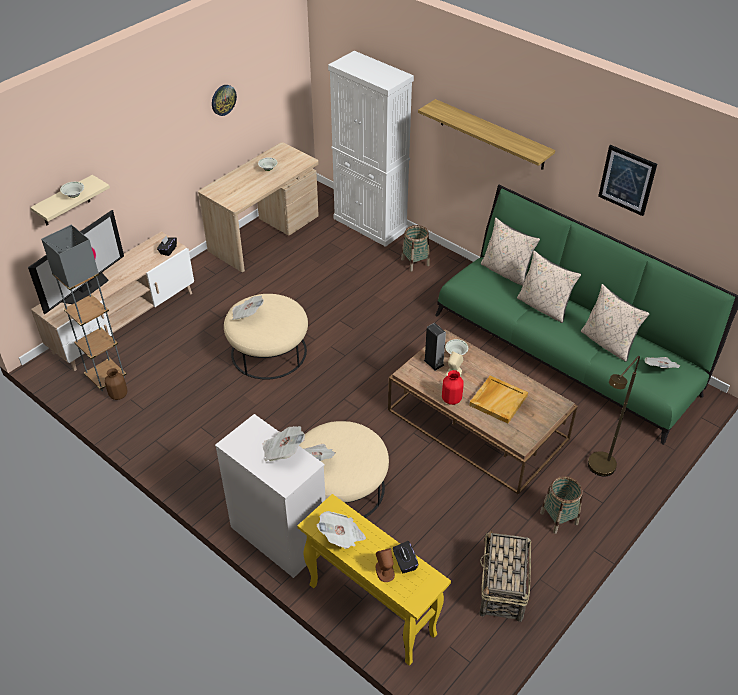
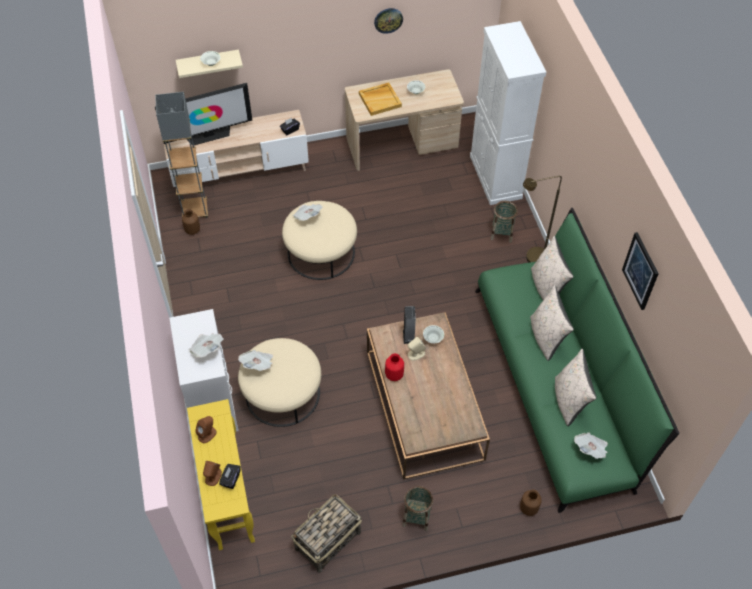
camera: 35 degrees right, 10 degrees up
(342, 537) = (207, 434): newspaper -> brown speaker
(492, 135) = (579, 161): shelf -> none
(498, 400) = (429, 397): beige tray -> beige tray (380, 100)
(598, 471) = (483, 500): brown floor lamp -> brown floor lamp (531, 259)
(638, 455) = (528, 508): none -> brown vase

